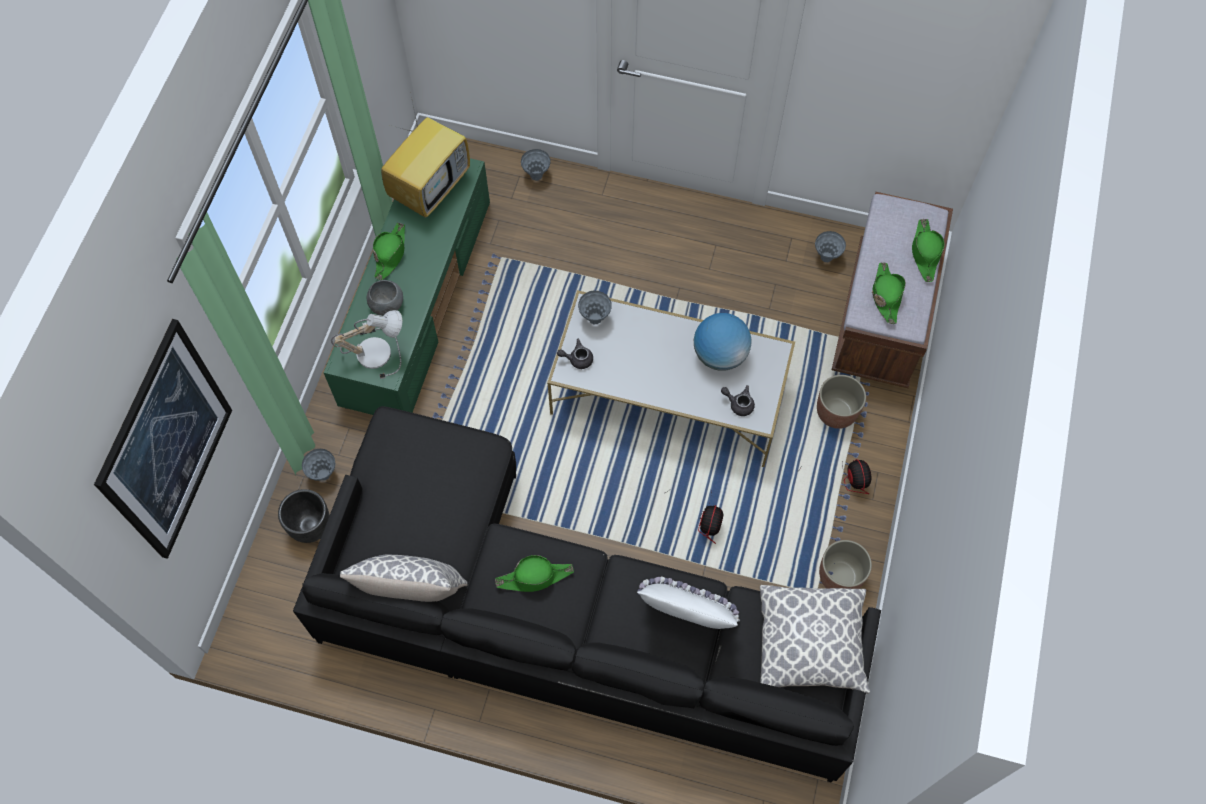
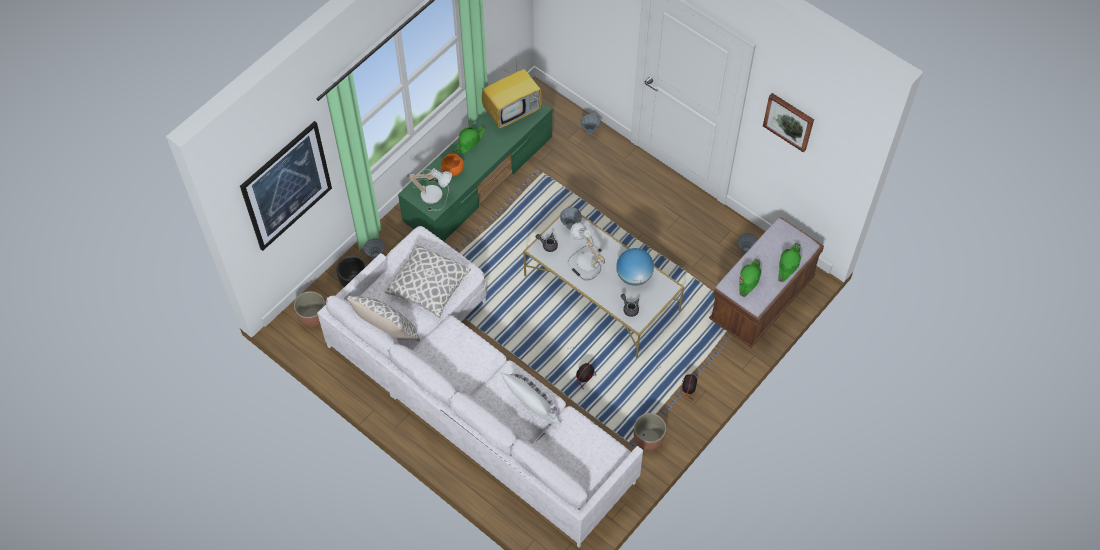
camera: 25 degrees right, 5 degrees down
(386, 305) = (452, 170): grey bowl -> orange bowl
(535, 577) = (458, 352): green hat -> none
(565, 619) = (472, 394): black sofa -> white sofa
(642, 363) = (585, 262): none -> table lamp
(810, 644) = (595, 454): pillow -> pillow (428, 287)
(836, 412) = (699, 345): planter -> planter (312, 317)
(884, 42) = (789, 121): none -> picture

